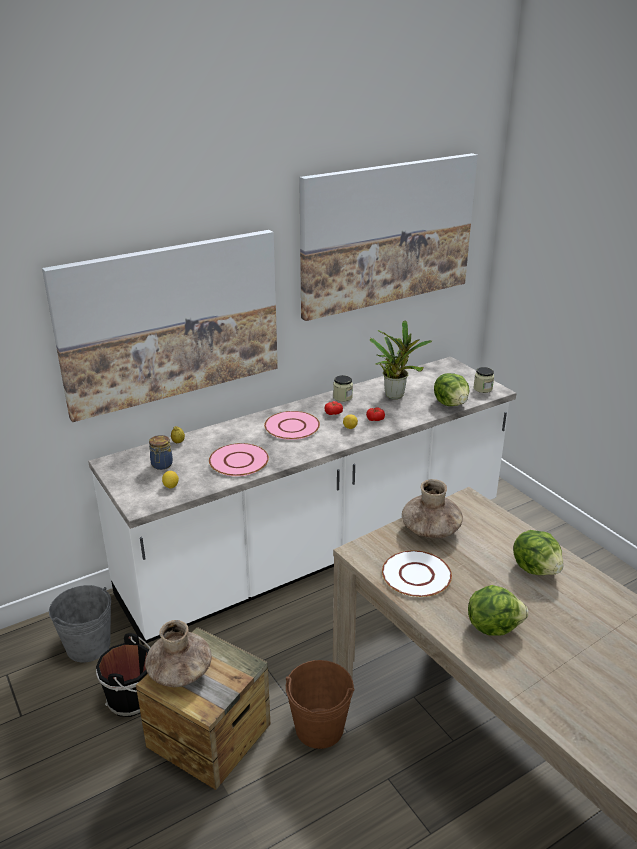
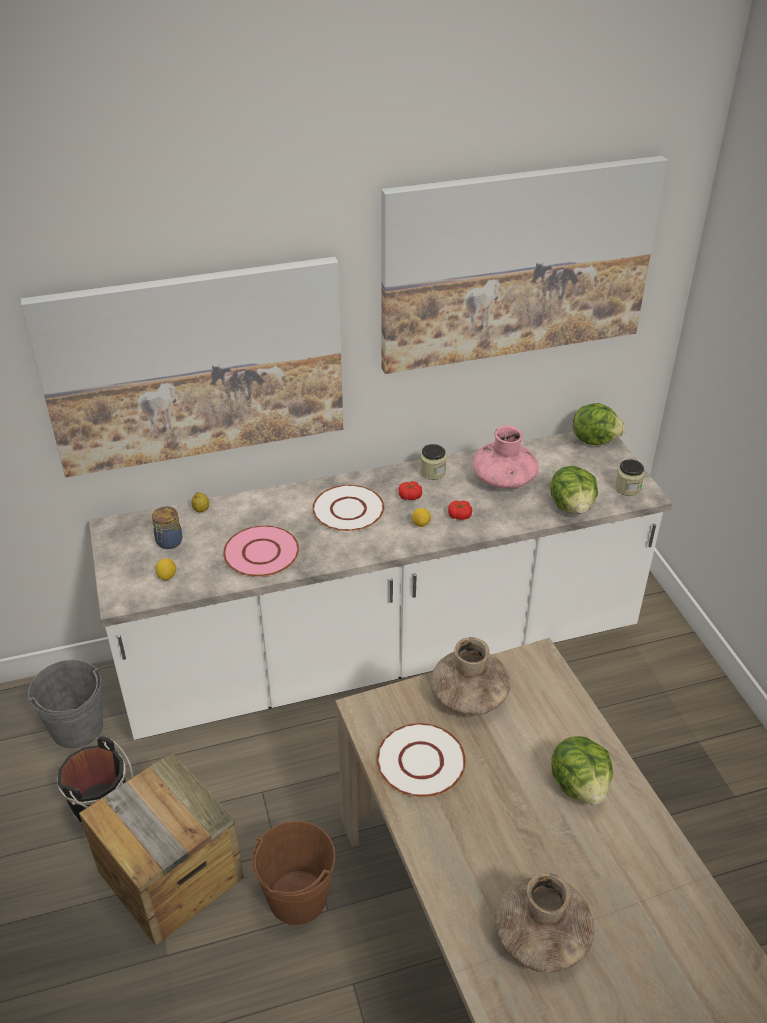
camera: 15 degrees right, 10 degrees up
(180, 672) = (132, 808): brown vase -> brown vase (541, 936)
(292, 427) = (348, 510): pink plate -> white plate
(395, 394) = (504, 479): potted plant -> pink vase
(493, 626) = (483, 859): lettuce -> lettuce (594, 440)

